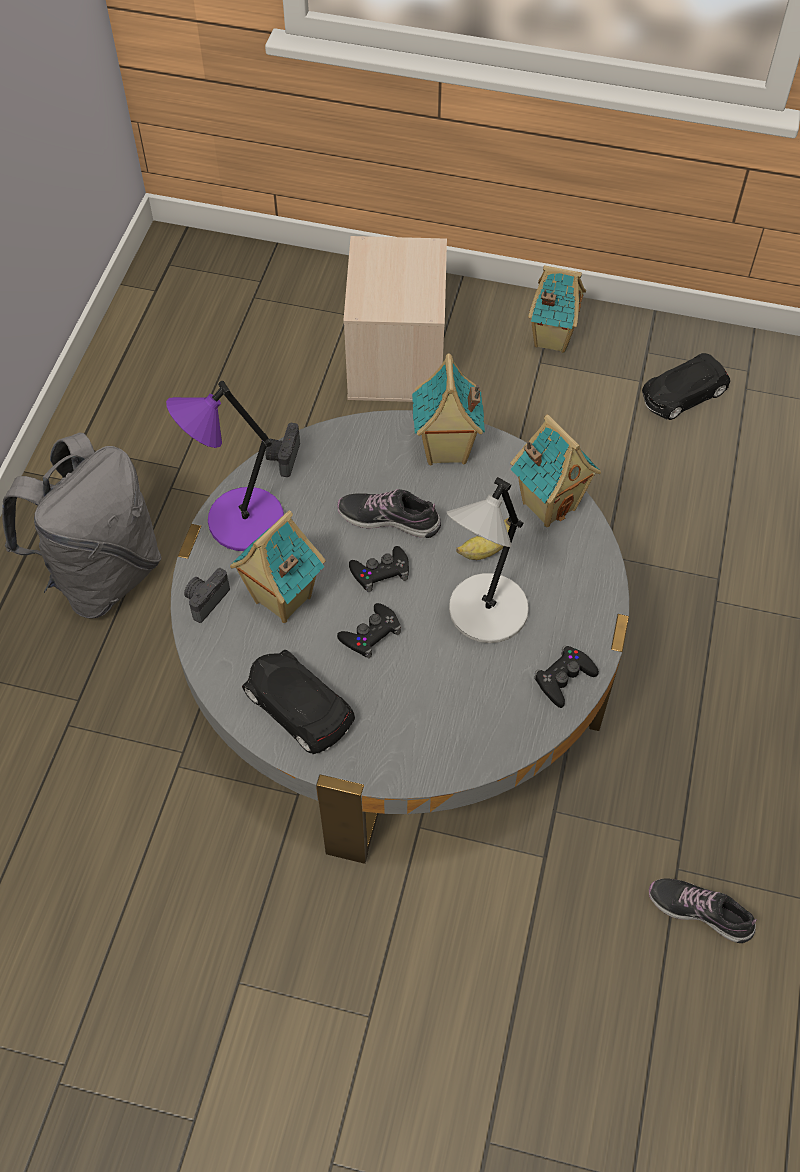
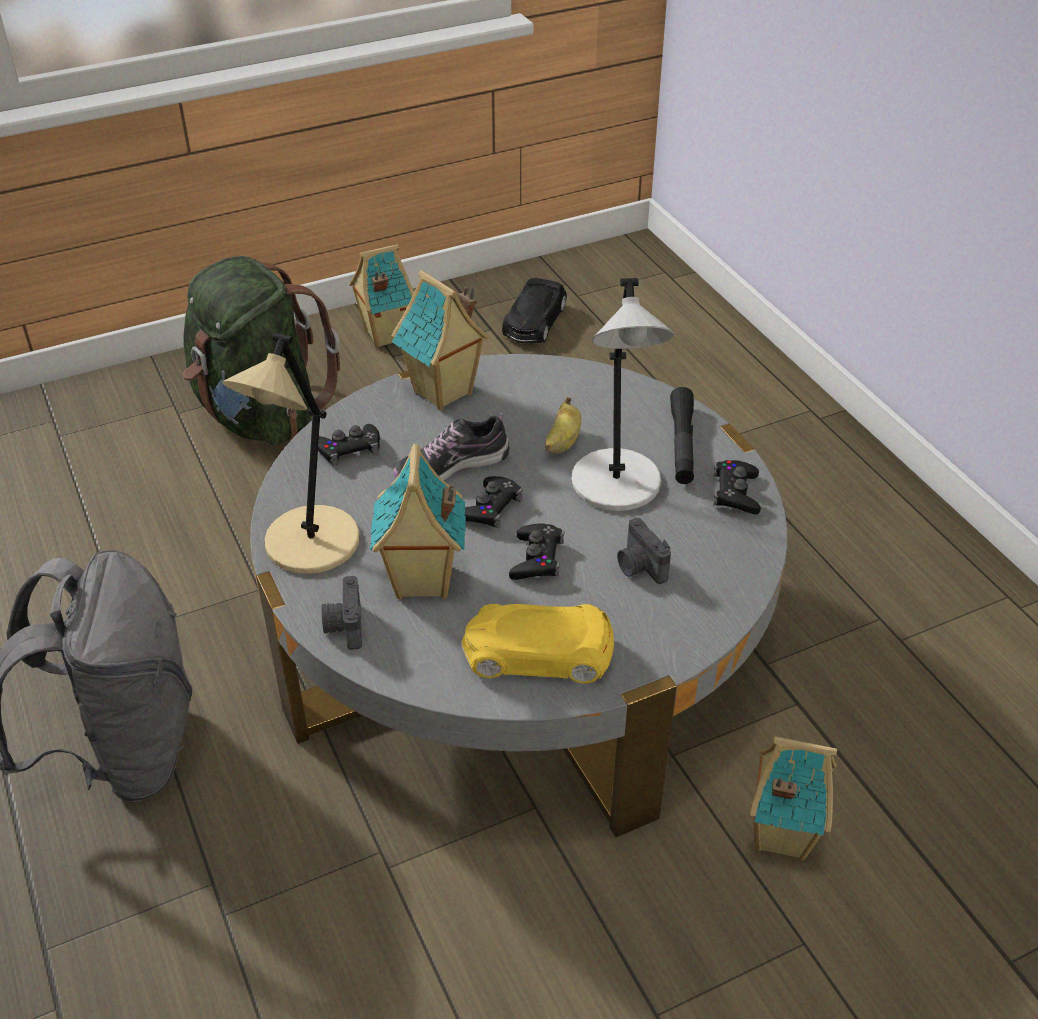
camera: 40 degrees left, 15 degrees down
(241, 522) = (310, 545): purple table lamp -> beige table lamp
(283, 457) = (294, 474): camera -> camera (639, 567)
(297, 706) = (537, 654): black toy car -> yellow toy car
(337, 459) = (349, 449): none -> black game controller
(398, 360) = (261, 415): beige storage box -> green backpack
(548, 504) = (575, 384): toy house -> toy house (780, 833)
(571, 610) = (682, 444): none -> black flashlight
(700, 911) = (950, 658): shoe -> none

